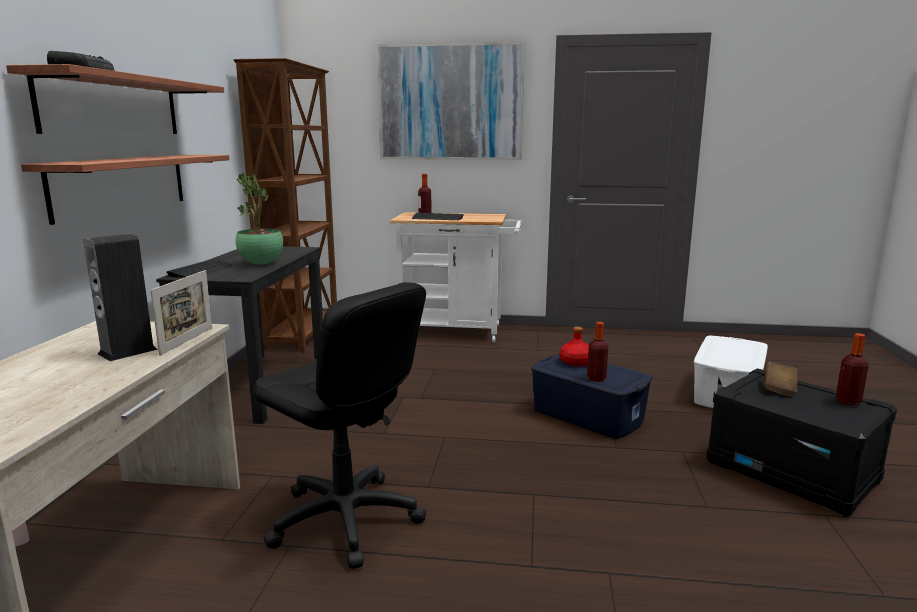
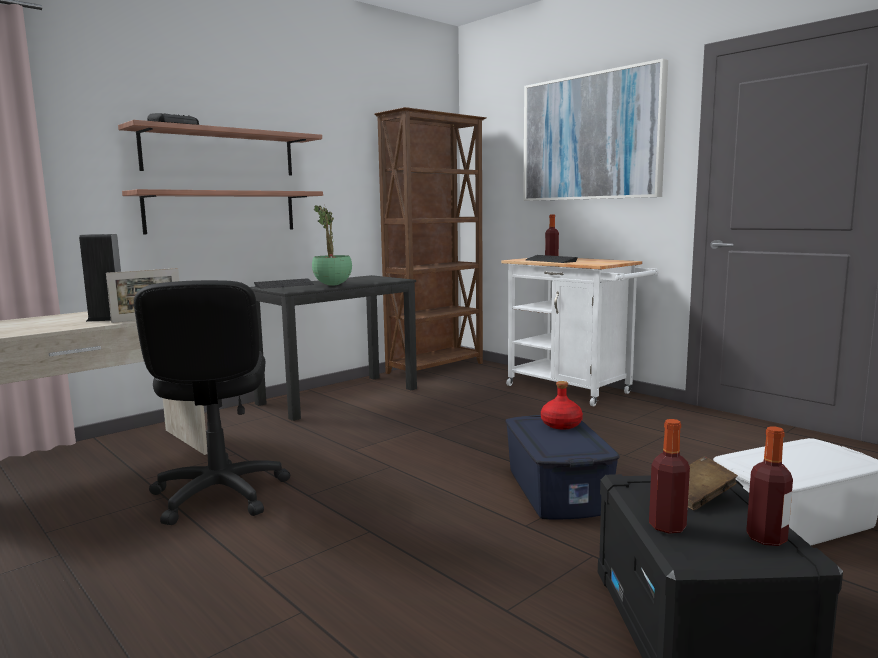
camera: 40 degrees right, 5 degrees down
(596, 378) = (546, 442): bottle -> bottle (667, 526)

